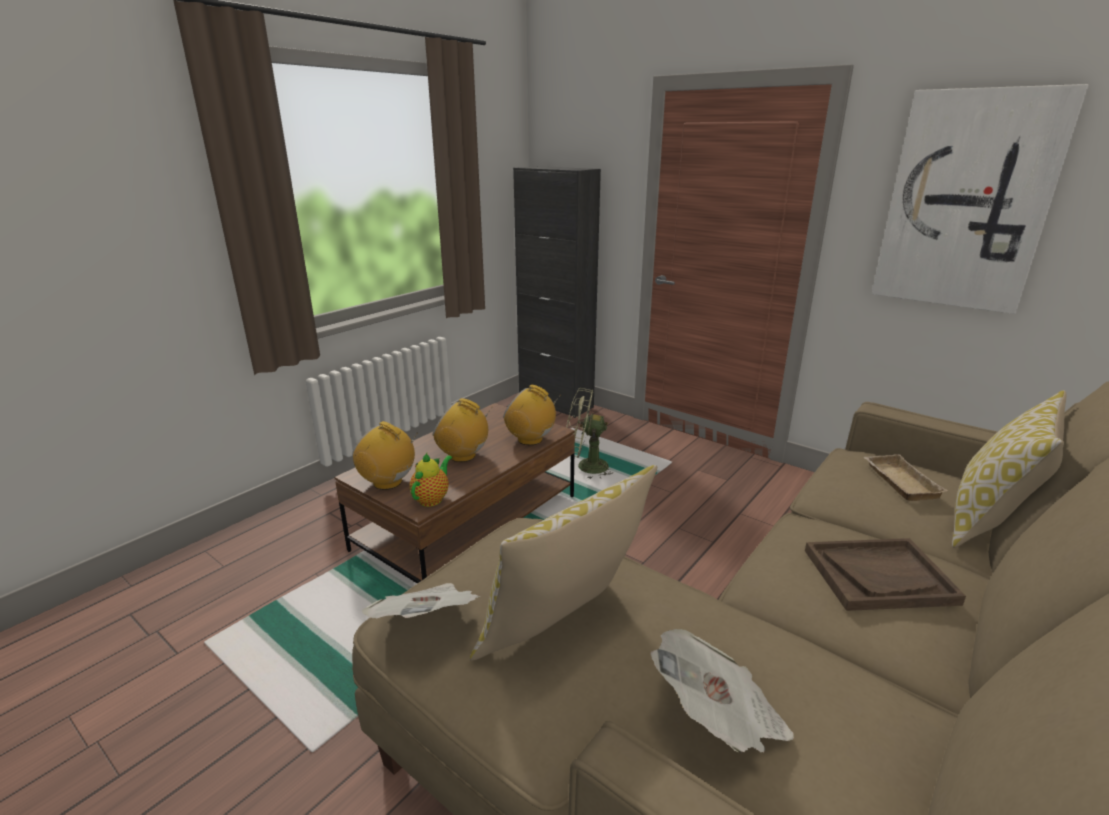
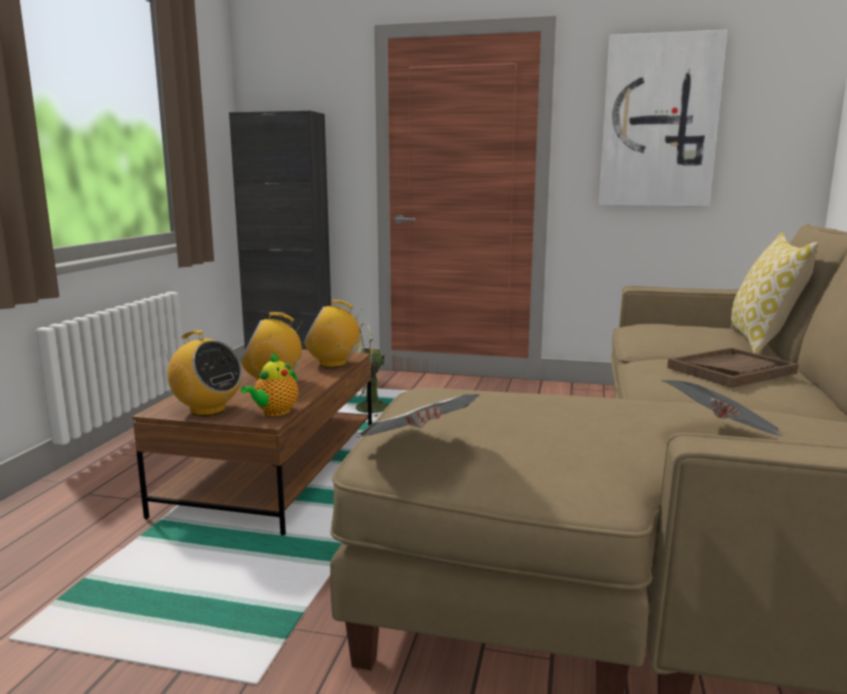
camera: 25 degrees left, 10 degrees down
(388, 482) = (207, 410): radio -> radio turned 150 degrees counterclockwise
(432, 498) = (274, 412): teapot -> teapot turned 150 degrees counterclockwise
(561, 630) = (545, 428): pillow -> none
(898, 481) = (684, 330): beige tray -> none

